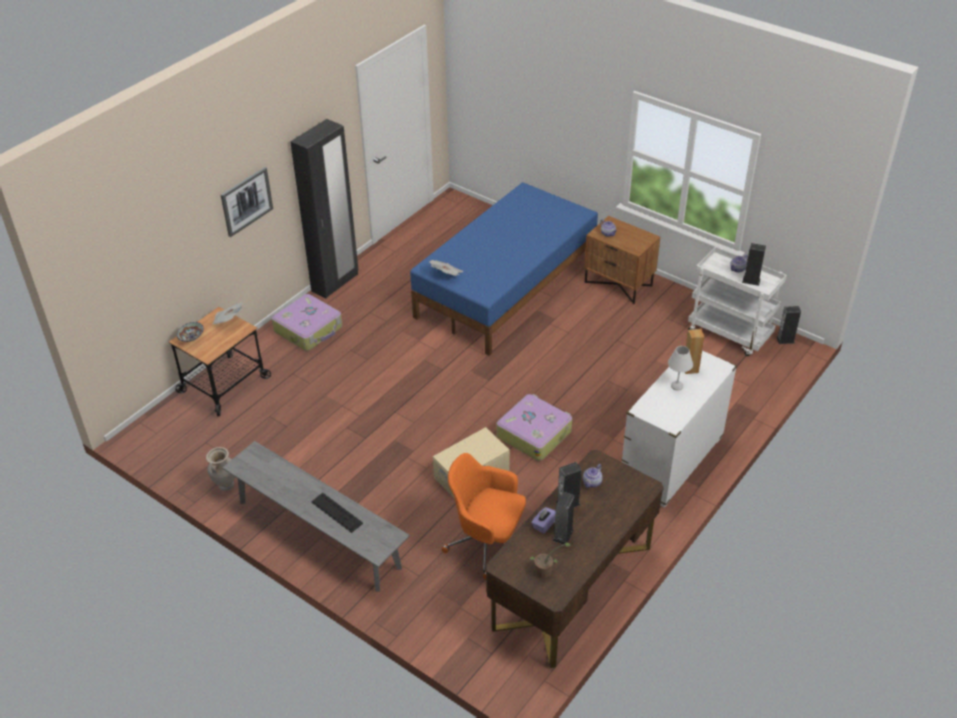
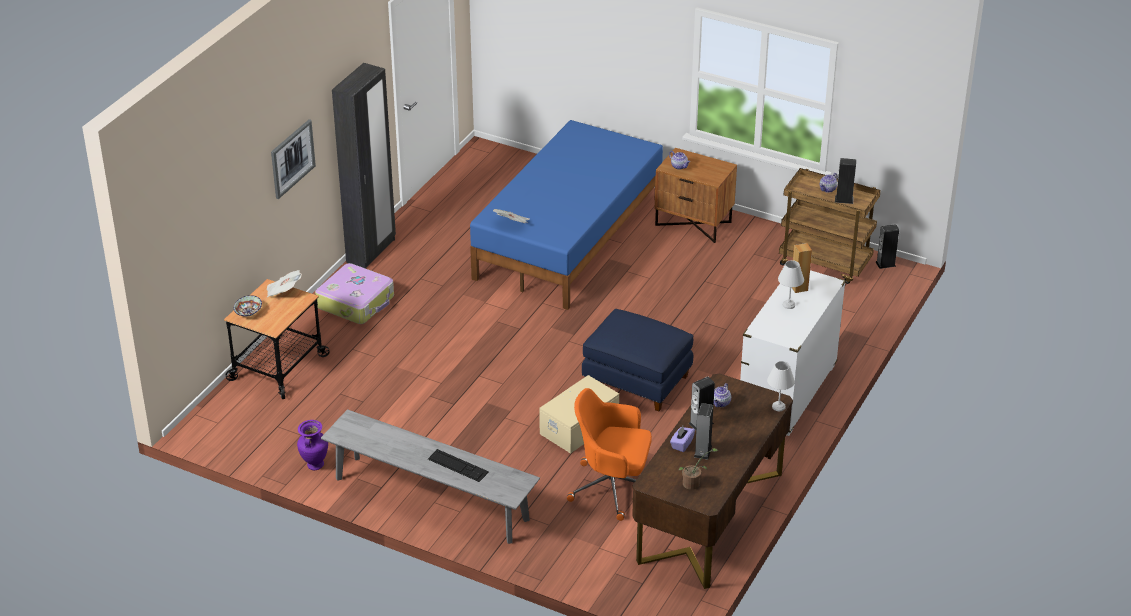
camera: 10 degrees left, 5 degrees down
(225, 485) = (314, 465): beige vase -> purple vase
(534, 433) = (636, 381): suitcase -> blue ottoman
(648, 493) = (778, 406): none -> white table lamp
(730, 334) = (825, 263): white cart -> brown cart

